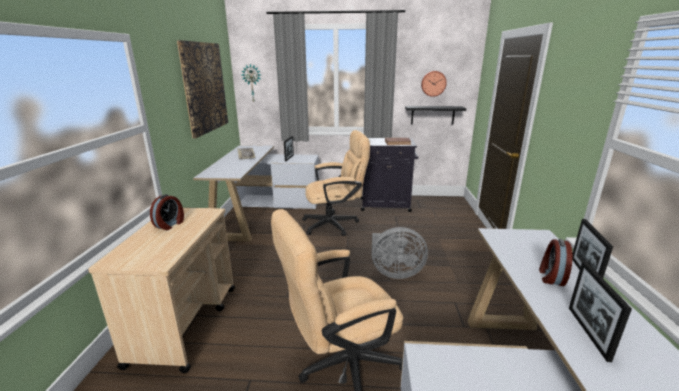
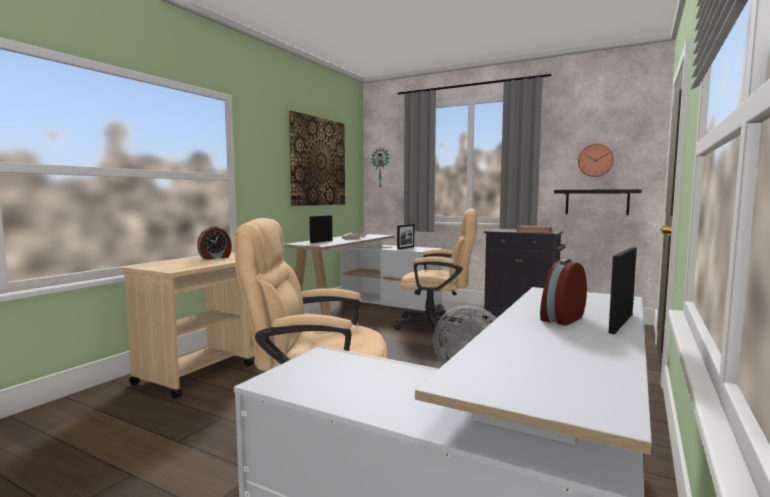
camera: 25 degrees right, 15 degrees down
(588, 332) = (525, 350): picture frame -> picture frame (321, 241)

